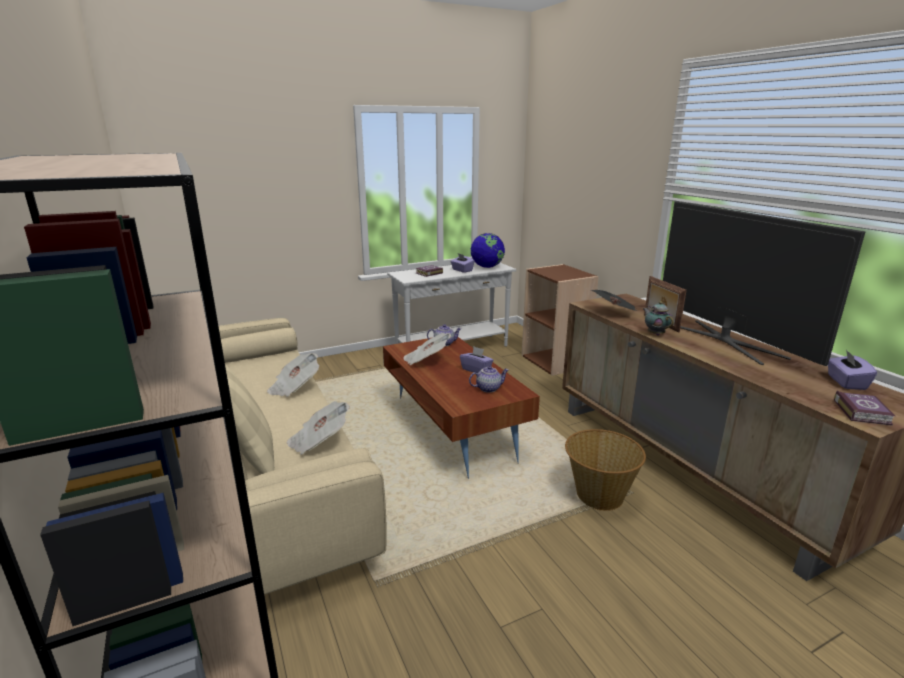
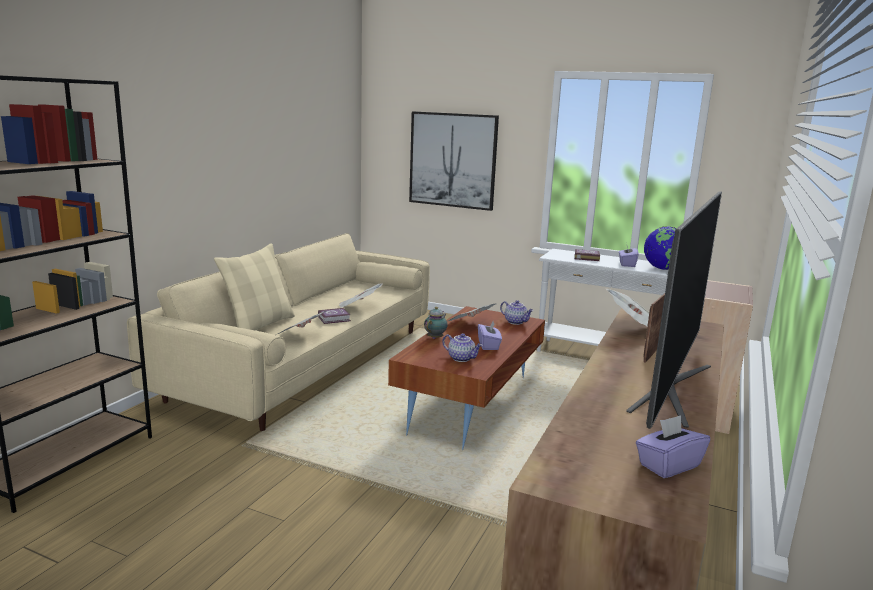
camera: 50 degrees right, 5 degrees down
(258, 205) = (452, 160): none -> picture
(599, 495) = (475, 507): basket -> none
(655, 334) = (611, 352): teapot -> teapot (436, 338)
(862, 412) = (577, 477): book -> book (335, 319)

